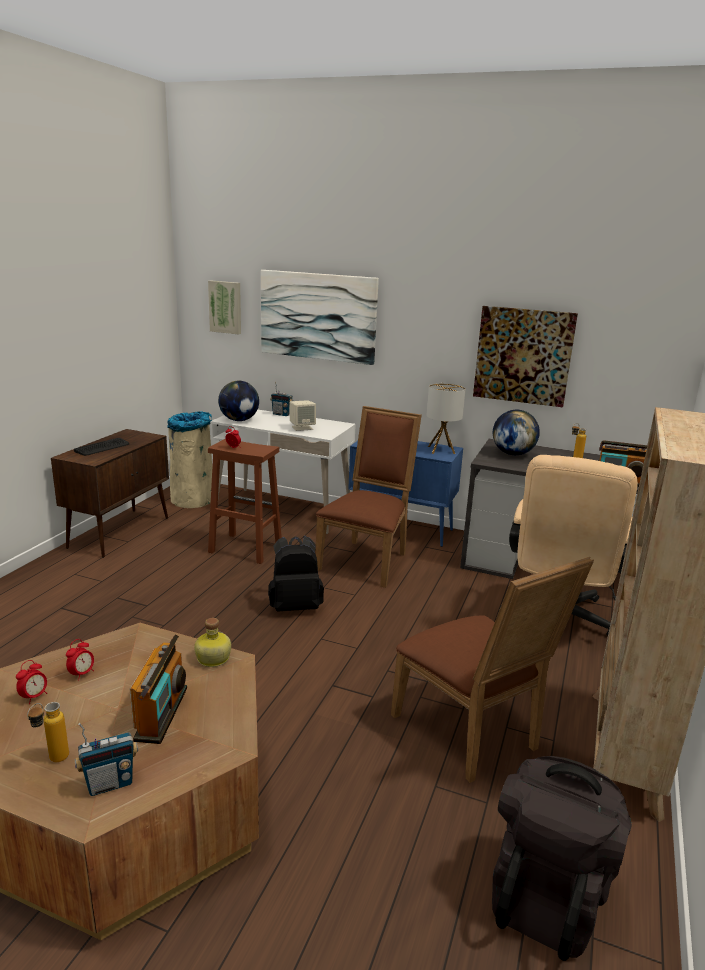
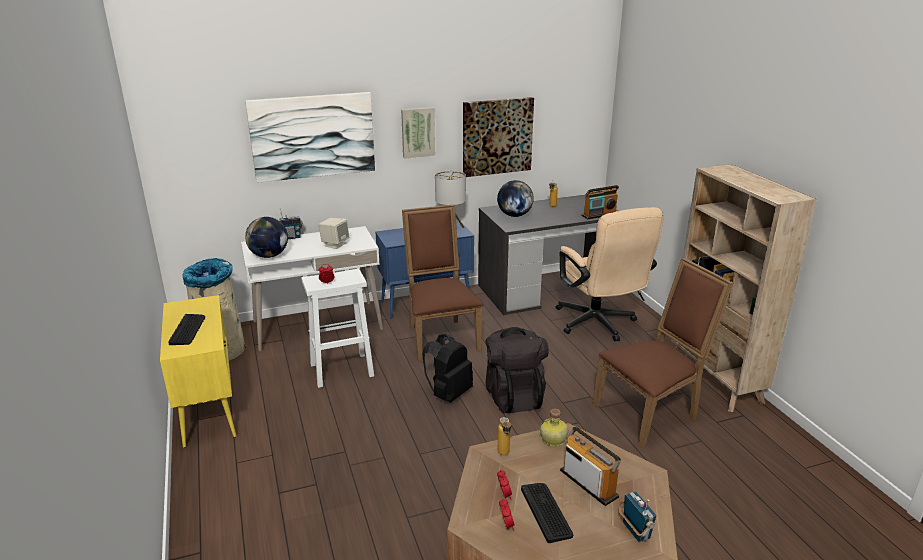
camera: 40 degrees left, 5 degrees up
(52, 761) = (589, 545): bottle -> bottle (504, 455)
(82, 709) = (546, 512): none -> keyboard
(110, 783) = (635, 531): radio -> radio turned 45 degrees counterclockwise
(120, 532) = (208, 409): brown cabinet -> yellow cabinet
(226, 307) = (204, 145): picture -> picture (417, 132)
(244, 548) = (340, 370): brown stool -> white stool
(472, 734) = (650, 412): brown chair -> brown chair turned 45 degrees counterclockwise
(548, 894) = (772, 463): black backpack -> black backpack (513, 396)

